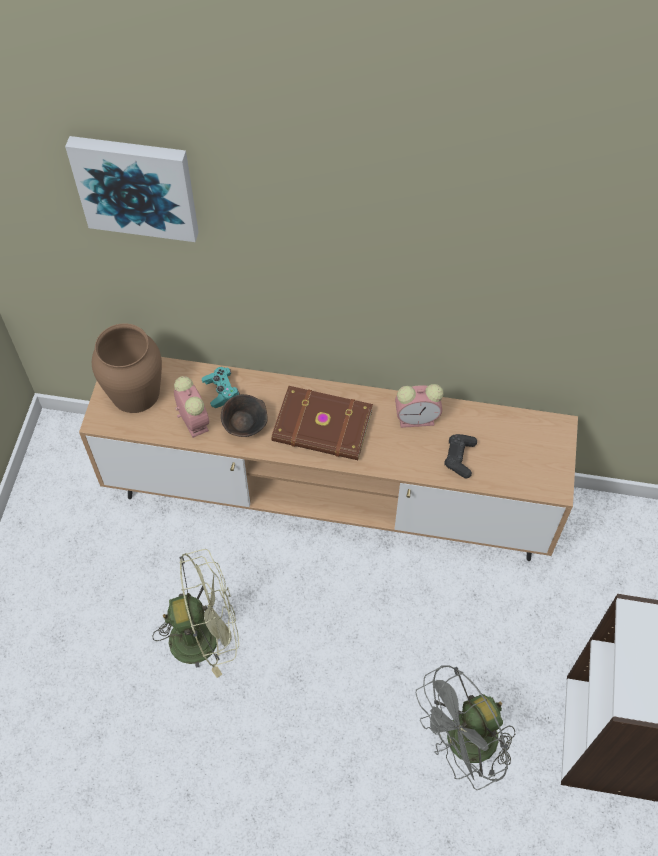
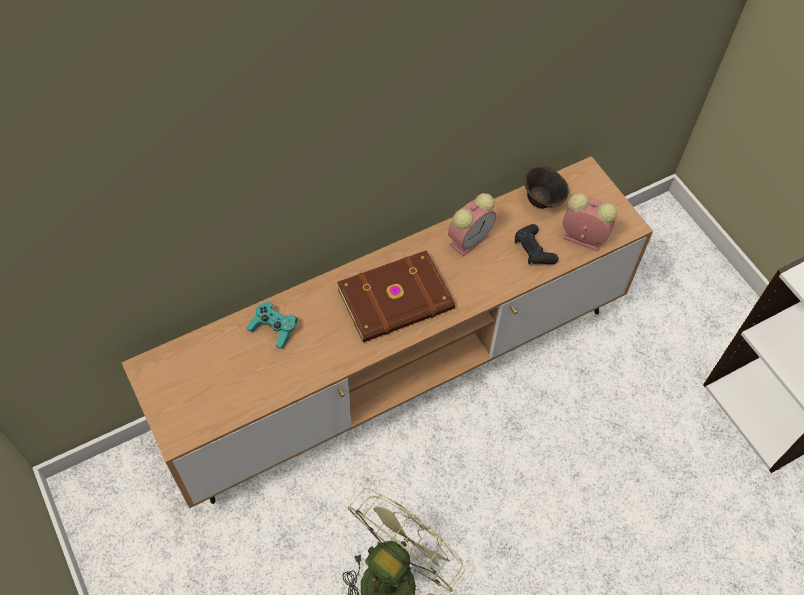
camera: 40 degrees left, 0 degrees up
(135, 392) = (188, 385): brown vase -> none
(136, 185) = (129, 142): picture -> none
(192, 420) = (270, 373): alarm clock -> alarm clock (581, 238)
(245, 426) = (325, 345): brown bowl -> brown bowl (542, 199)
(463, 746) = (679, 500): grey fan -> none

